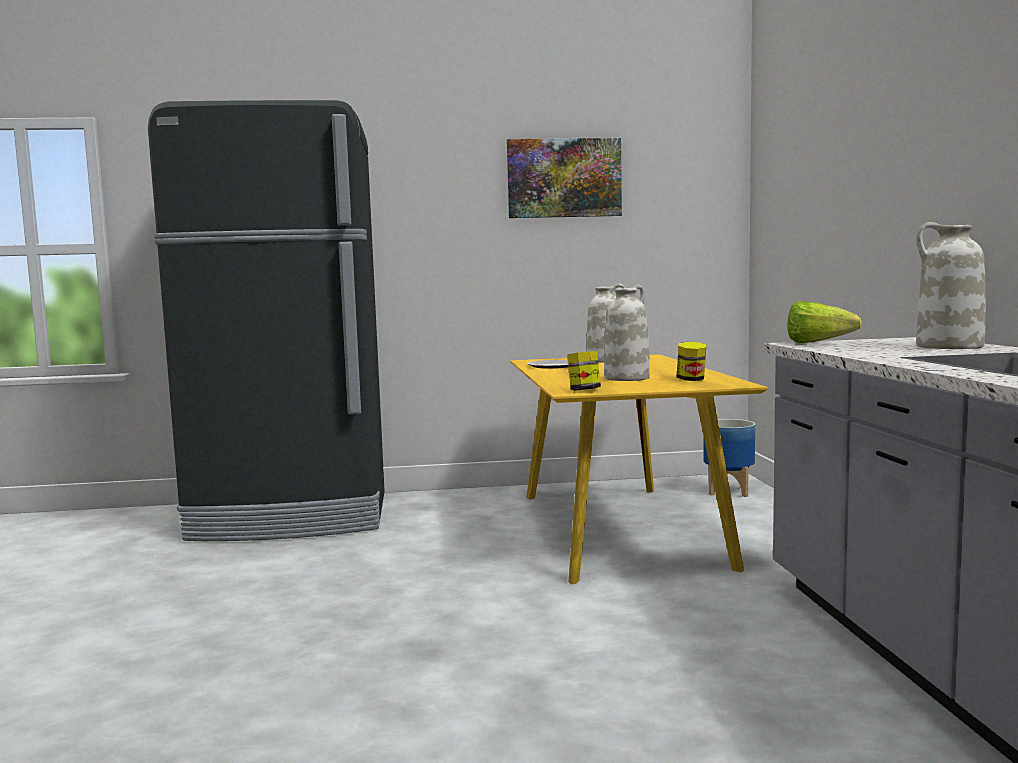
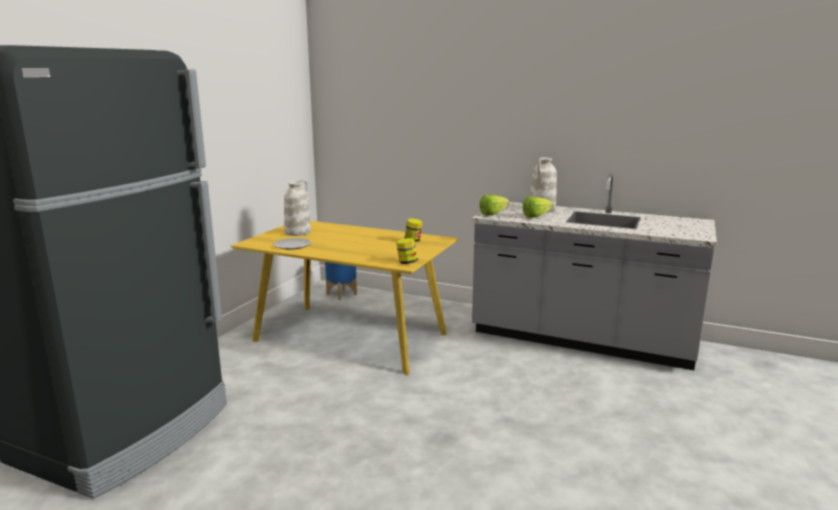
camera: 60 degrees left, 10 degrees up
(564, 178) = (227, 97): picture -> none
(627, 378) = (380, 246): white vase -> none
(889, 350) = (539, 216): none -> lettuce

